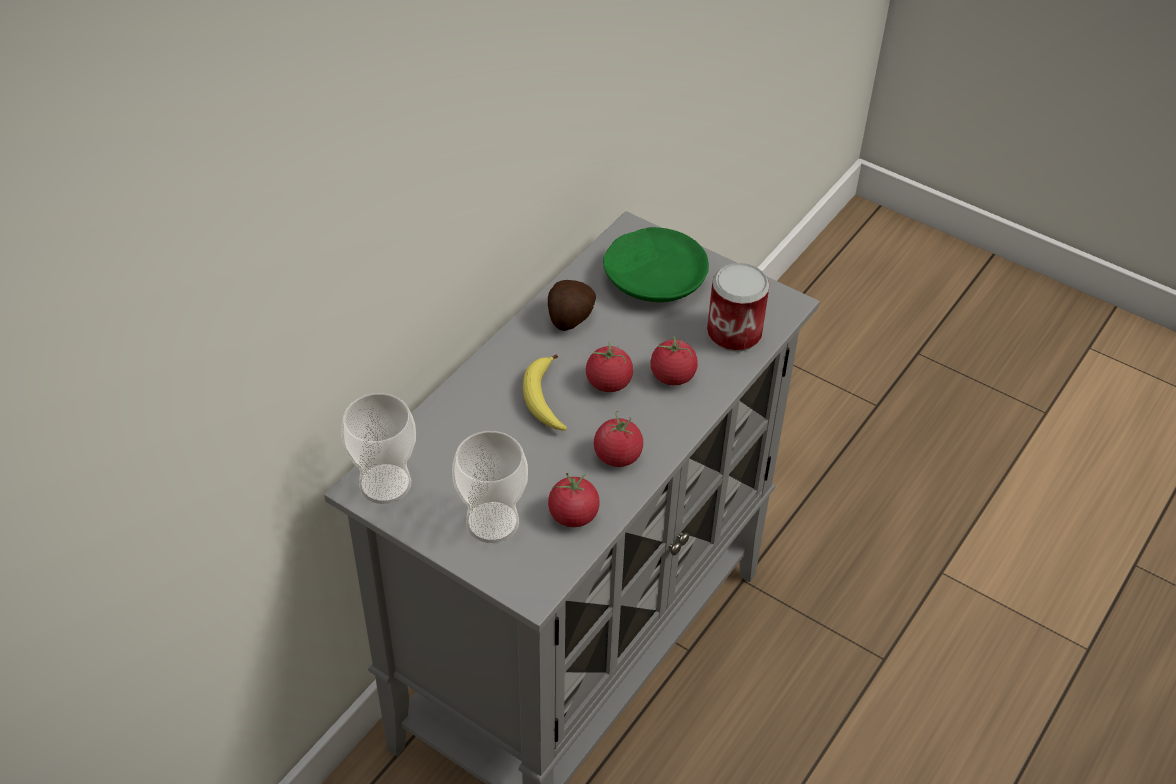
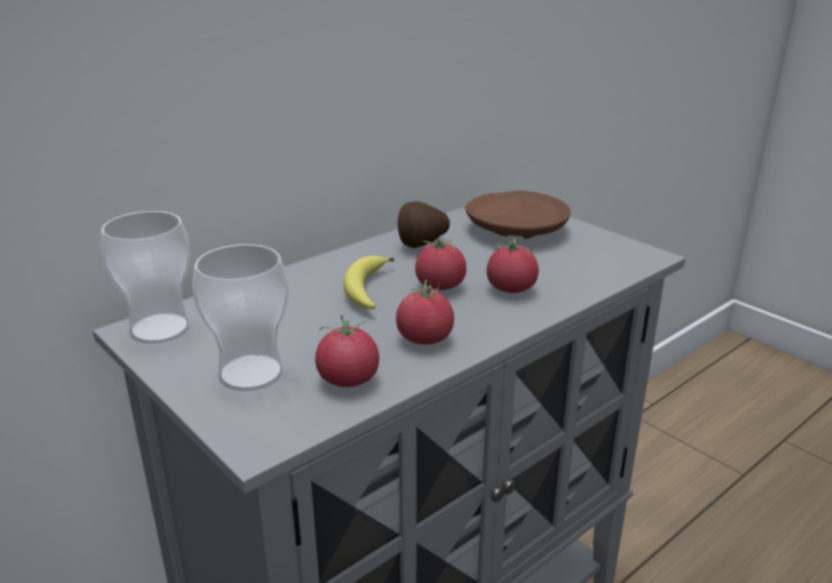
camera: 15 degrees right, 20 degrees down
(655, 278) = (516, 229): green plate -> brown plate
(734, 333) = (587, 268): can -> none

